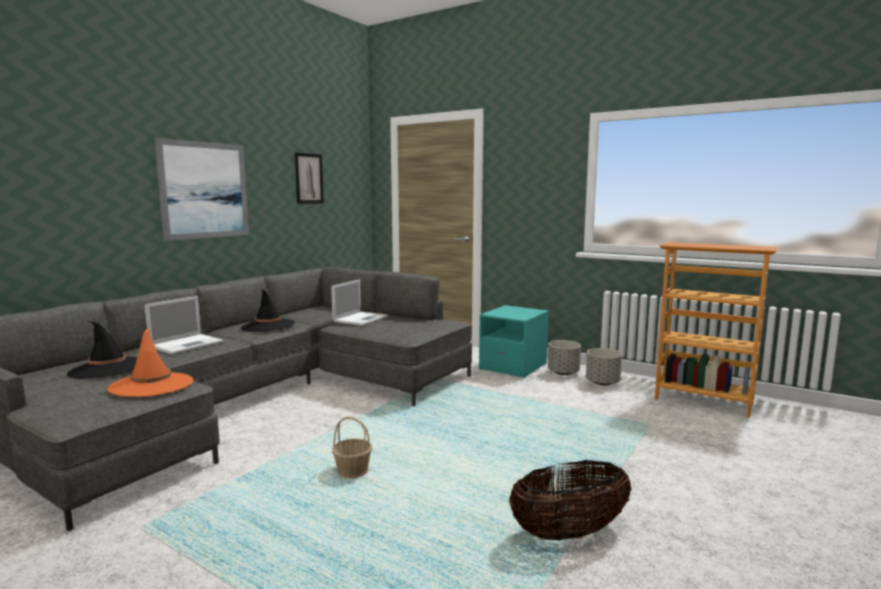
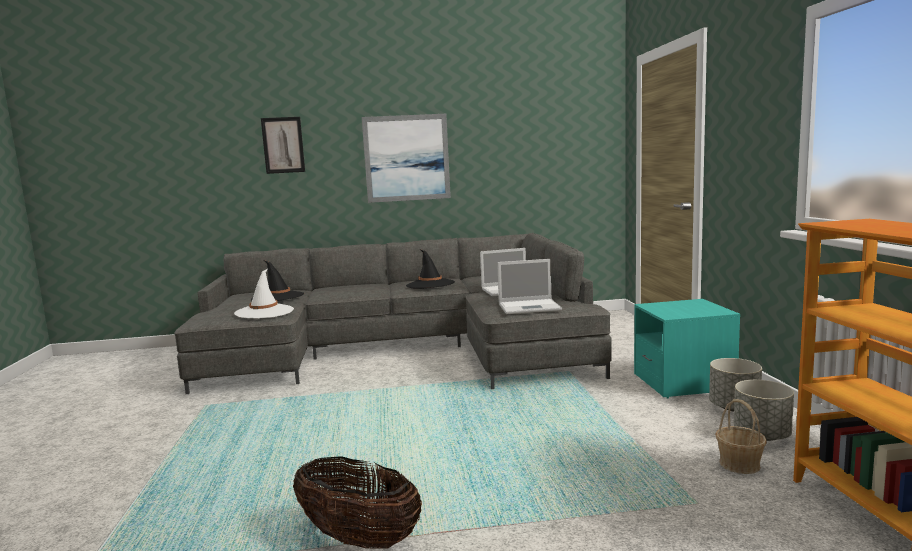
camera: 50 degrees right, 0 degrees up
(152, 385) = (264, 312): orange hat -> white hat
(188, 344) = (351, 290): laptop -> laptop (530, 307)
(309, 178) = (528, 139): picture -> picture (283, 145)
(352, 471) = (344, 420): basket -> basket (739, 464)

